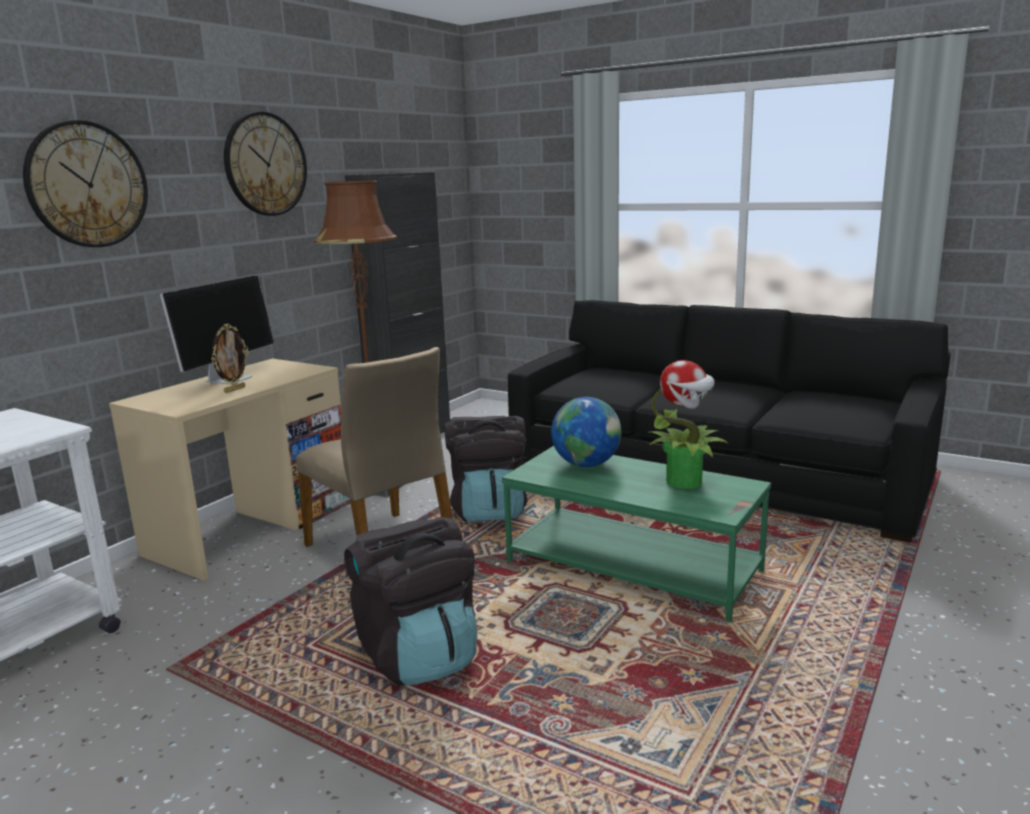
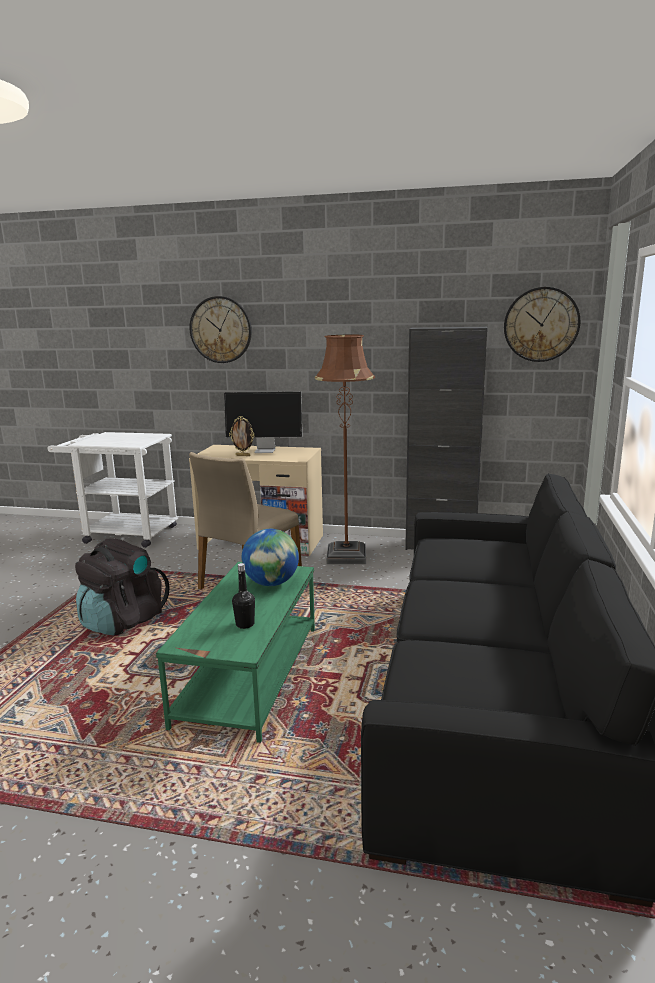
camera: 70 degrees right, 0 degrees up
(265, 164) = (339, 319): wall clock -> wall clock (541, 324)
(489, 510) = (324, 601): black backpack -> none
(685, 482) = (245, 624): potted plant -> black bottle

